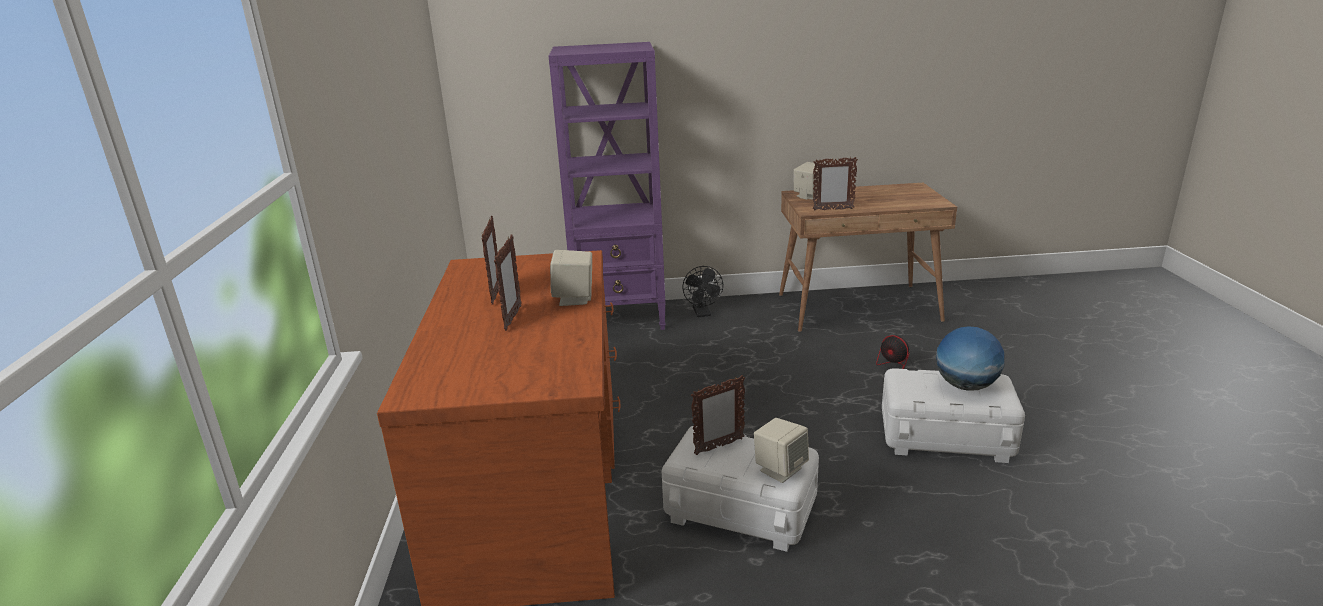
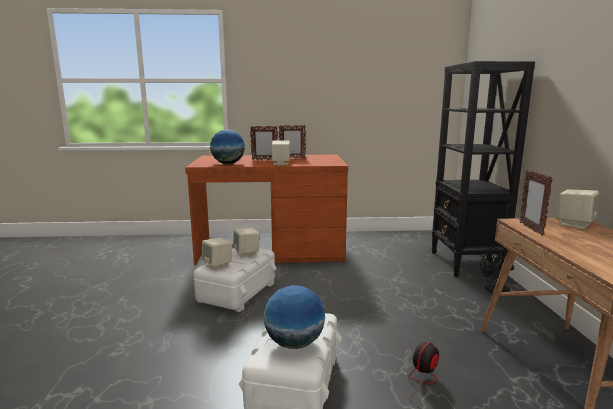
camera: 90 degrees right, 10 degrees down
(560, 350) = (228, 163): none -> globe
(621, 318) = (466, 263): purple bookcase -> black bookcase
(718, 446) = (247, 254): picture frame -> beige speaker

